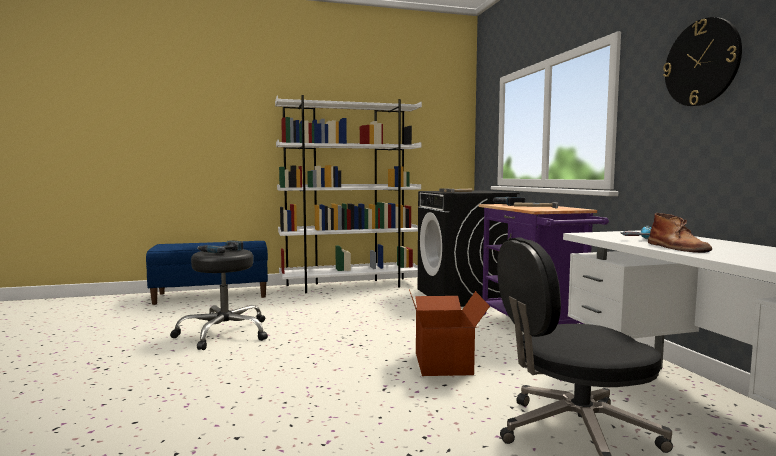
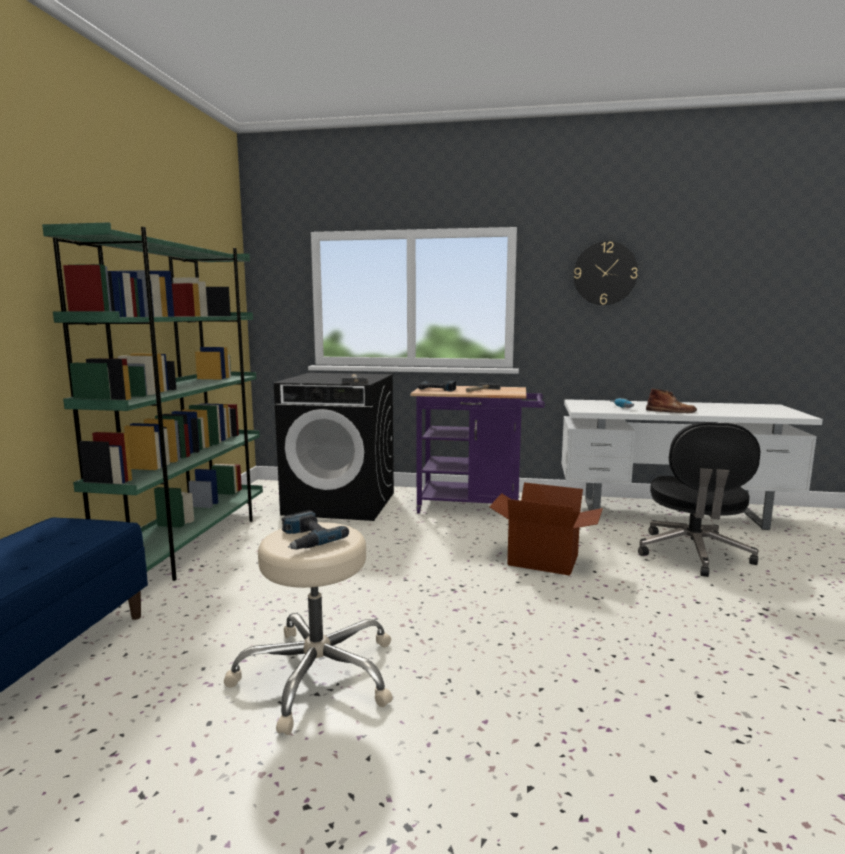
camera: 65 degrees left, 5 degrees up
(224, 333) = (317, 675): black stool -> beige stool
(350, 286) = (190, 544): white bookcase -> green bookcase

